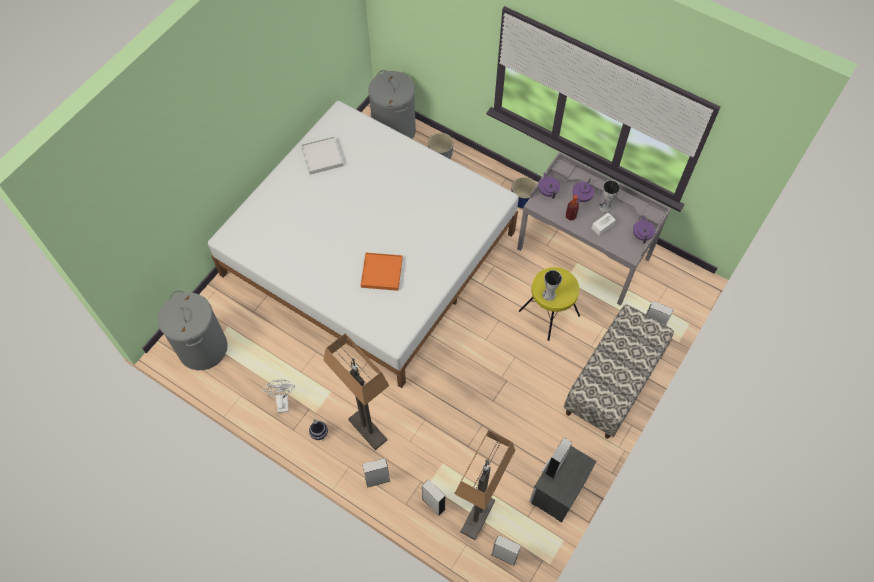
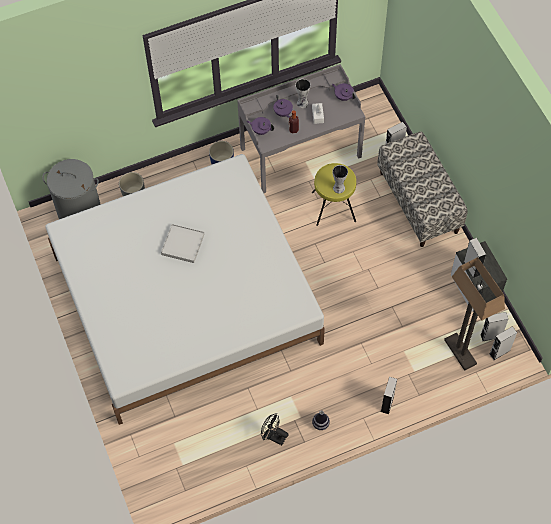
camera: 55 degrees left, 0 degrees up
(202, 348) = (180, 473): grey laundry basket -> none
(282, 401) = (273, 436): white fan -> black fan
(322, 157) = (96, 267): white tray -> white tray (183, 244)
(367, 430) = (341, 388): floor lamp -> none
(381, 272) = (241, 285): orange tray -> none
(433, 504) = (431, 376): grey speaker -> grey speaker (491, 335)

